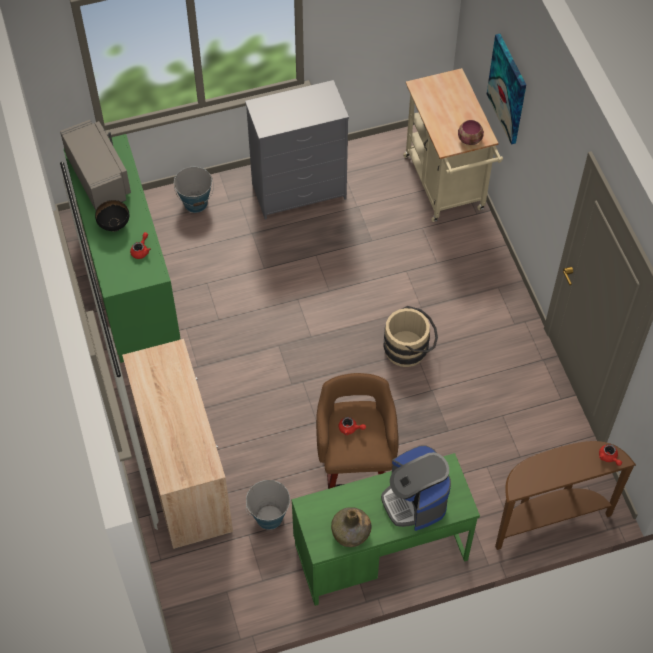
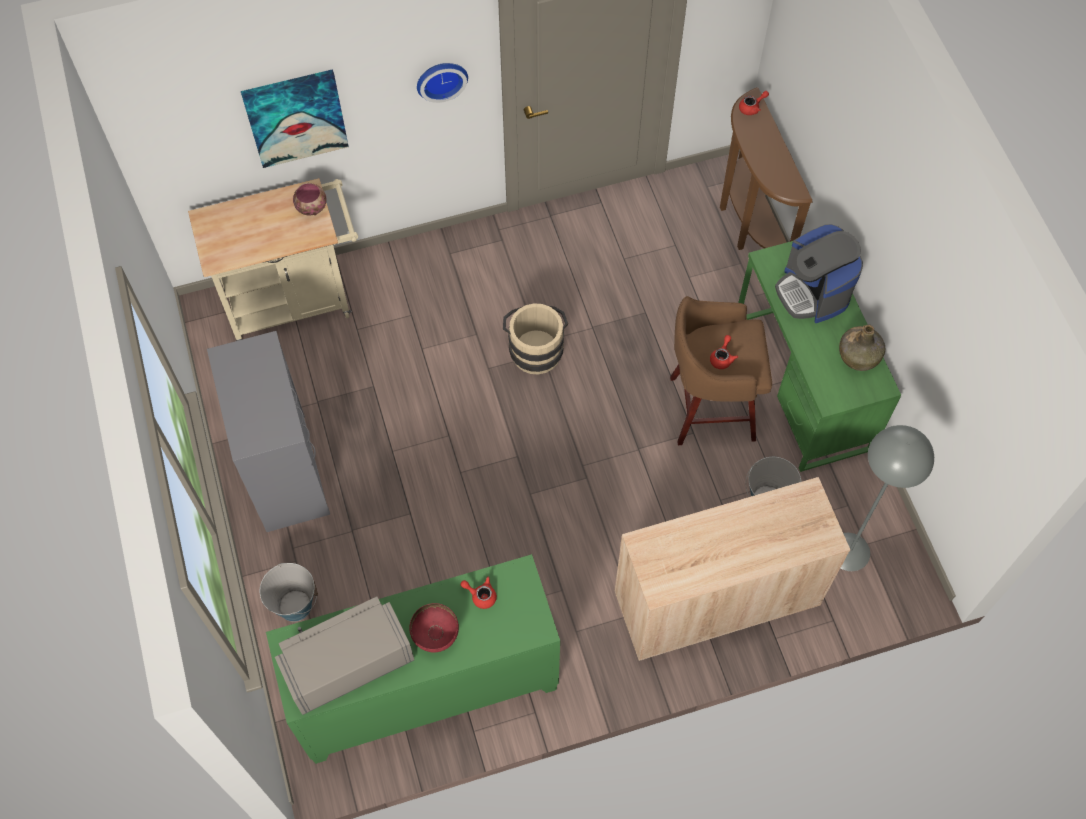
camera: 90 degrees left, 5 degrees up
(114, 225) = (435, 635): black bowl -> red bowl
(219, 577) = (849, 552): none -> grey floor lamp
(415, 501) = (813, 292): coffee machine -> coffee machine turned 90 degrees clockwise
(552, 174) = (441, 78): none -> wall clock

